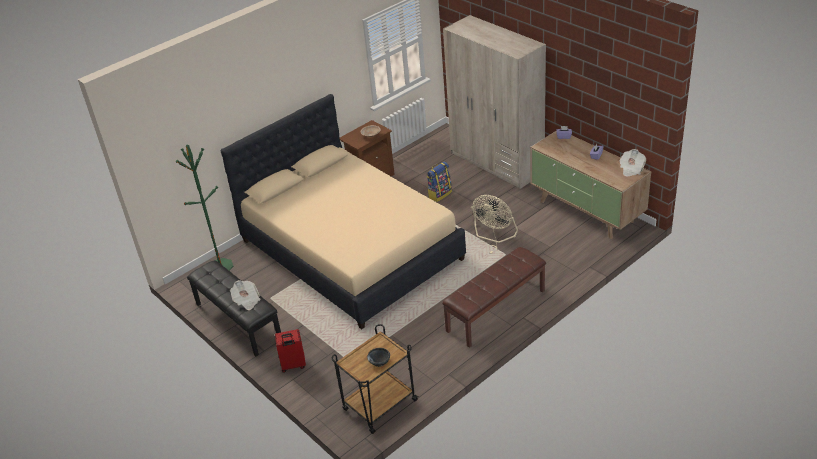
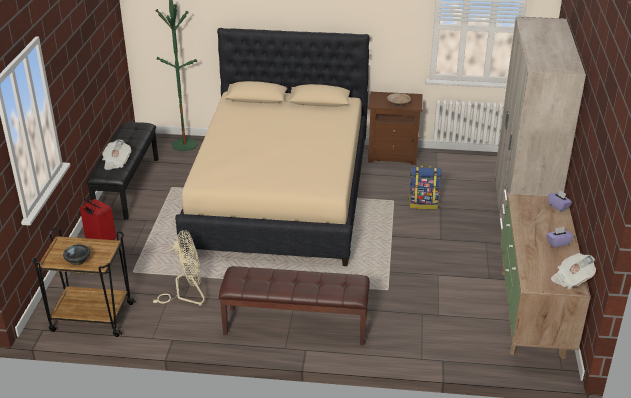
camera: 45 degrees right, 5 degrees down
(492, 236) = (404, 267): beige fan -> beige fan (186, 289)

